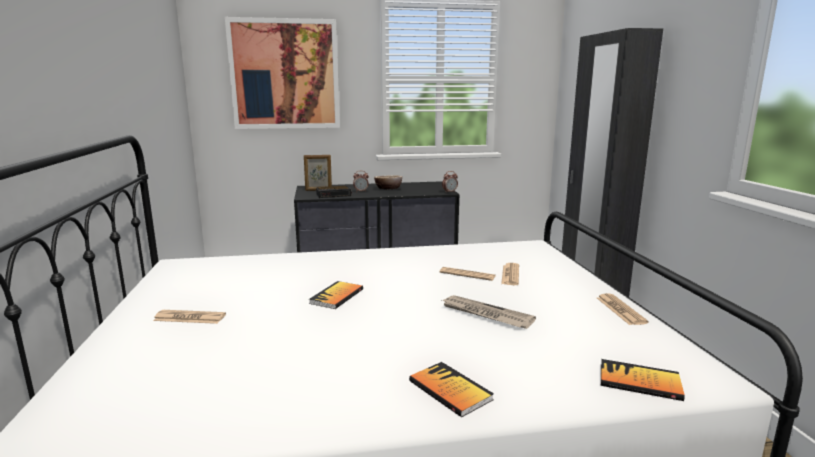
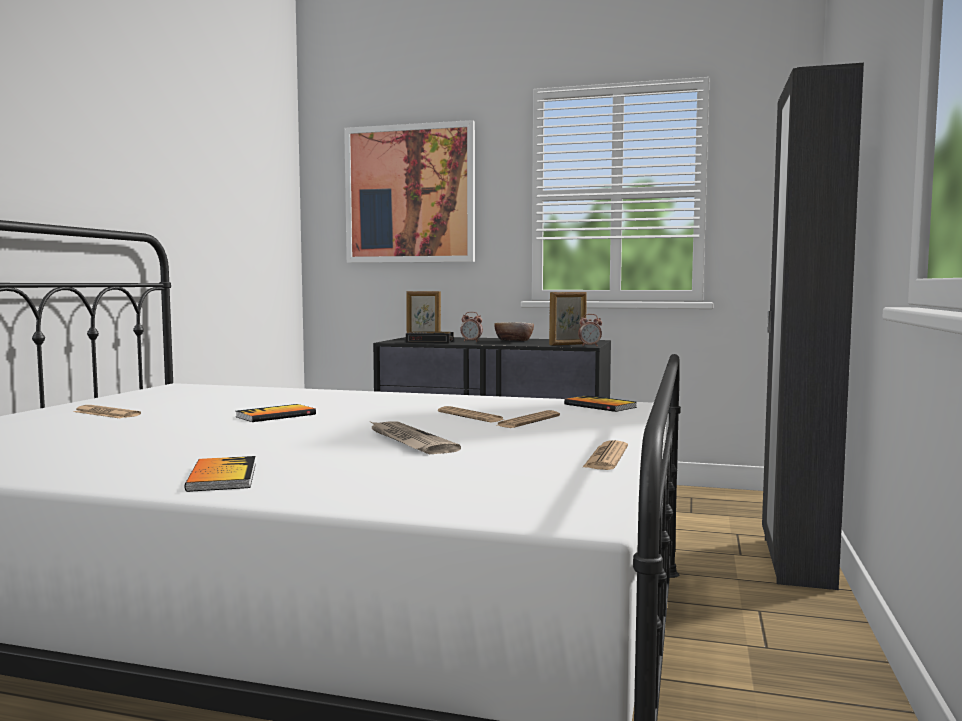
camera: 25 degrees right, 10 degrees down
(432, 191) = (568, 344): none -> picture frame
(639, 382) = (461, 502): book -> book (600, 406)

